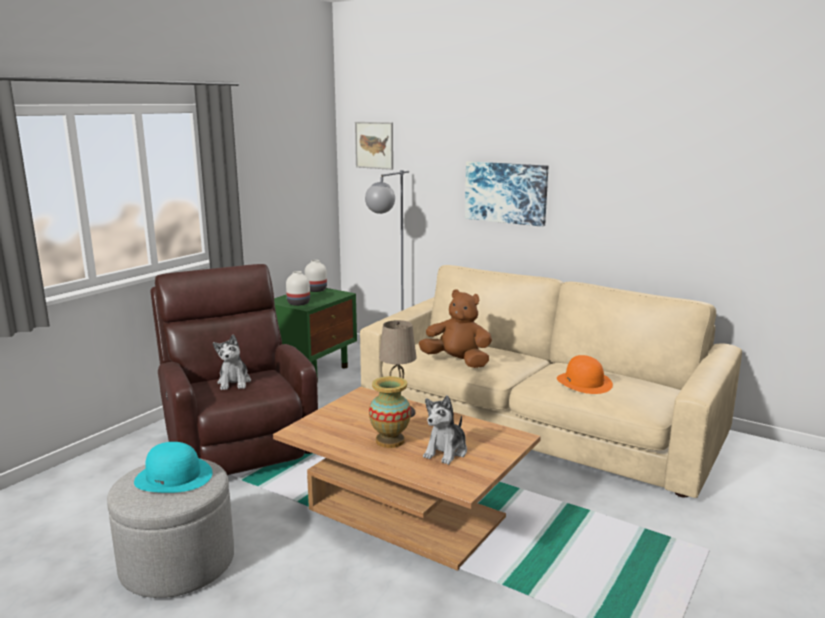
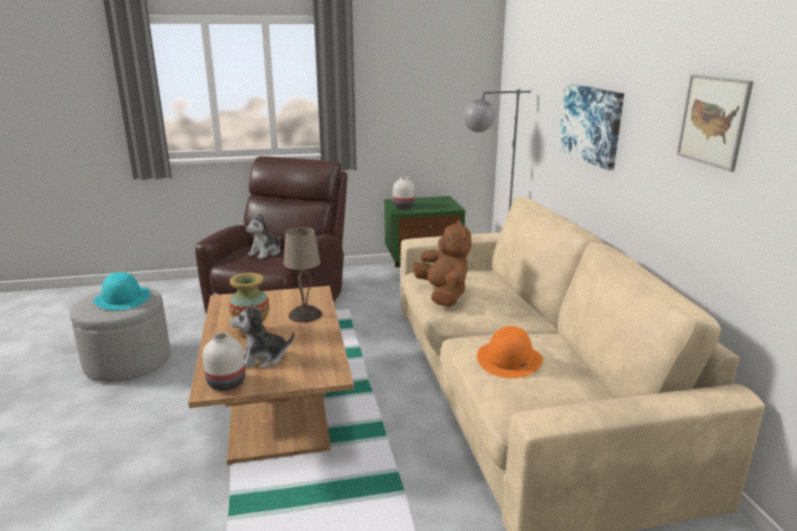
camera: 45 degrees right, 5 degrees up
(316, 290) = (442, 200): white vase -> white vase (226, 384)
(374, 145) = (519, 61): picture -> picture (713, 121)

